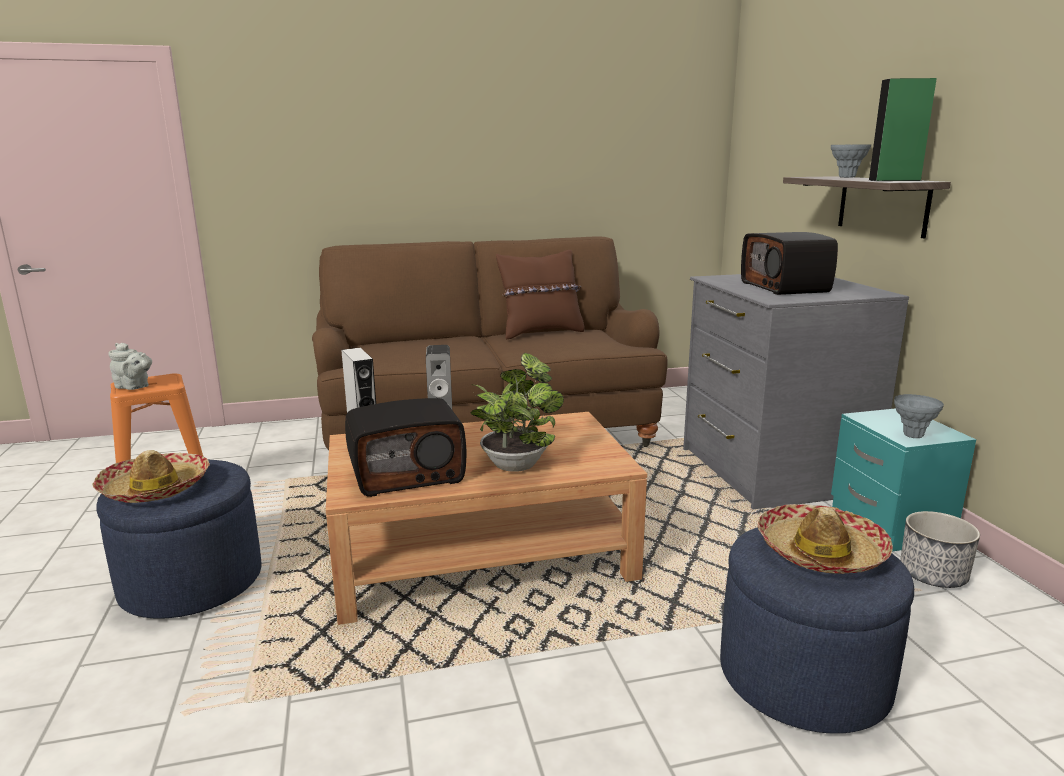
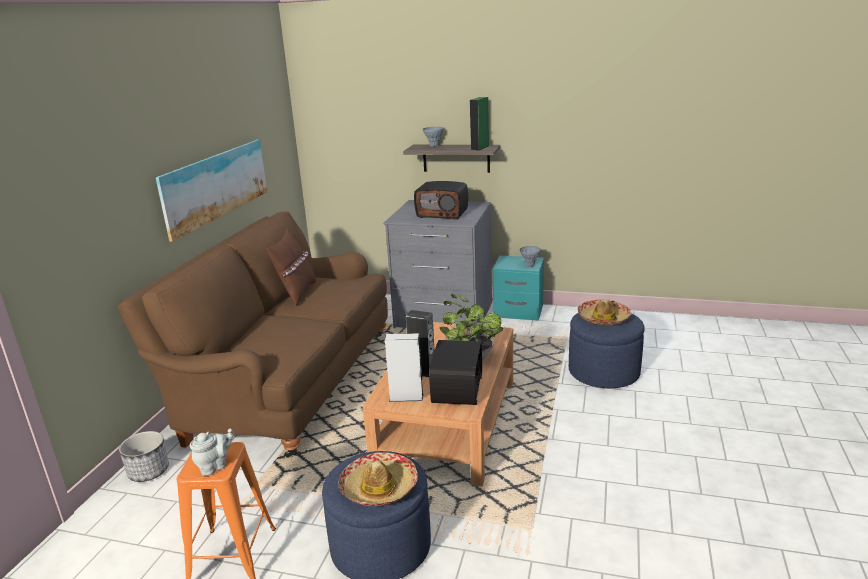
camera: 60 degrees left, 5 degrees up
(523, 181) = (215, 185): none -> picture
(933, 575) = (560, 320): planter -> planter (149, 471)

